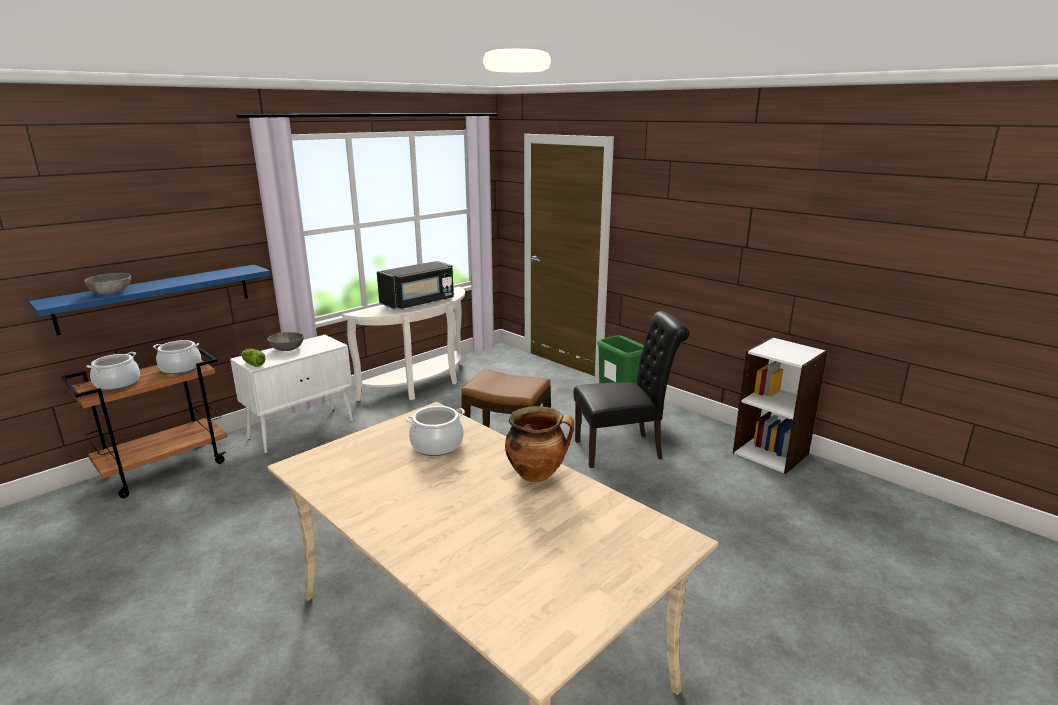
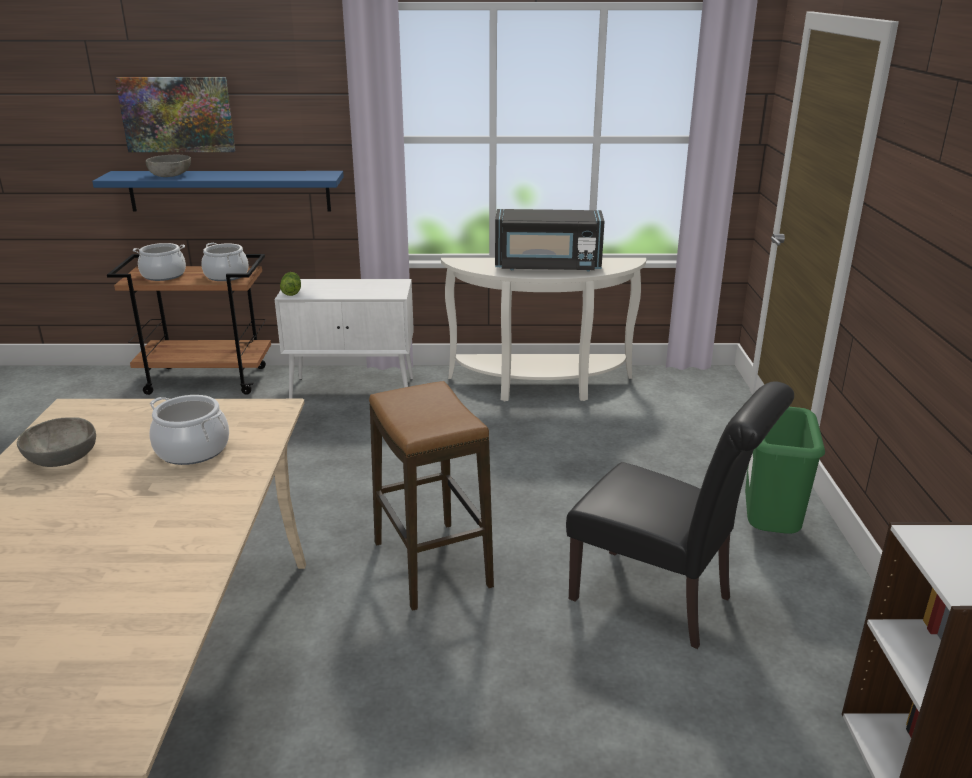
camera: 45 degrees right, 5 degrees up
(100, 238) = (177, 114): none -> picture
(287, 349) = (347, 285): grey bowl -> grey bowl (61, 459)
(537, 474) = (191, 540): cooking pot -> none

